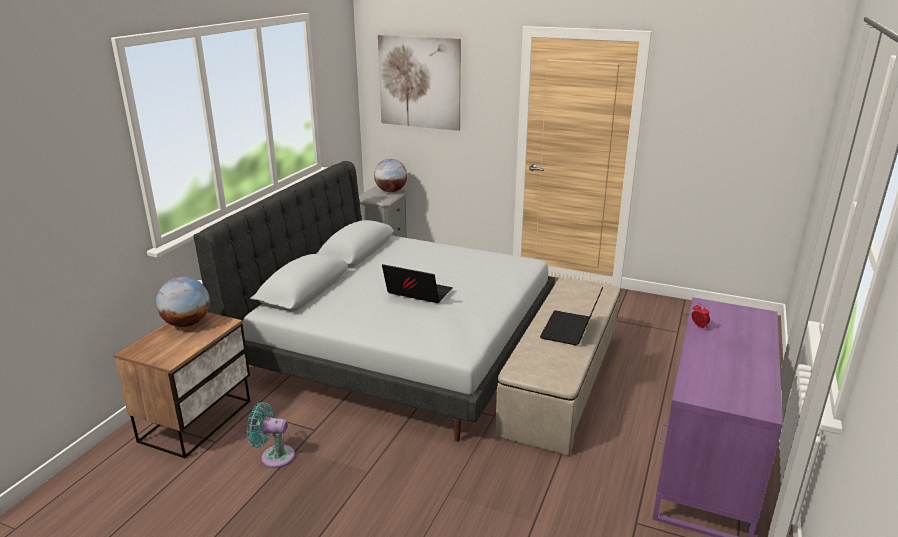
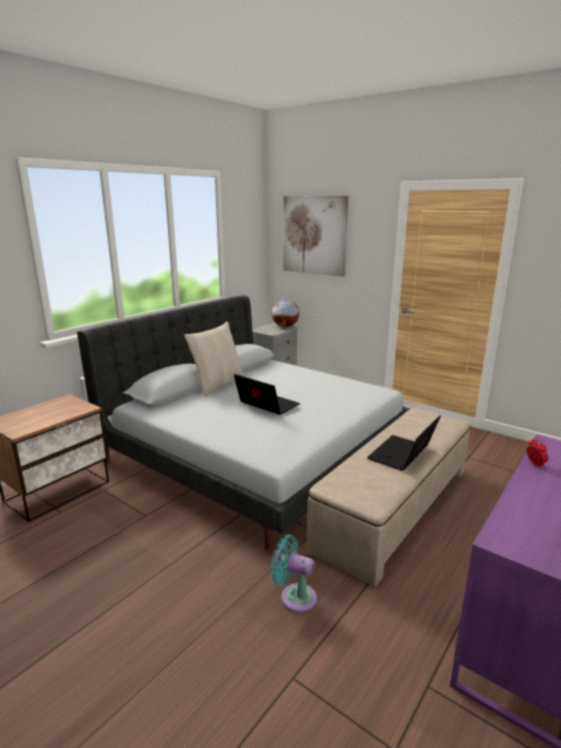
camera: 15 degrees right, 5 degrees down
(187, 323) = (57, 405): globe -> none
(274, 456) = (99, 533): turquoise fan -> turquoise fan (294, 596)
(347, 274) = (217, 384): none -> beige pillow

